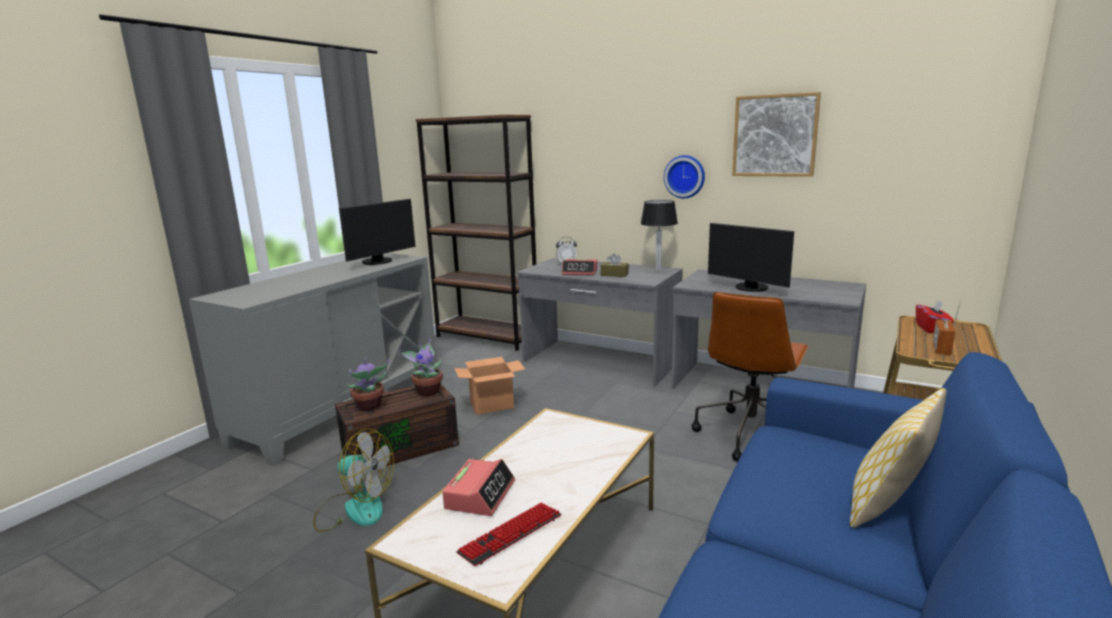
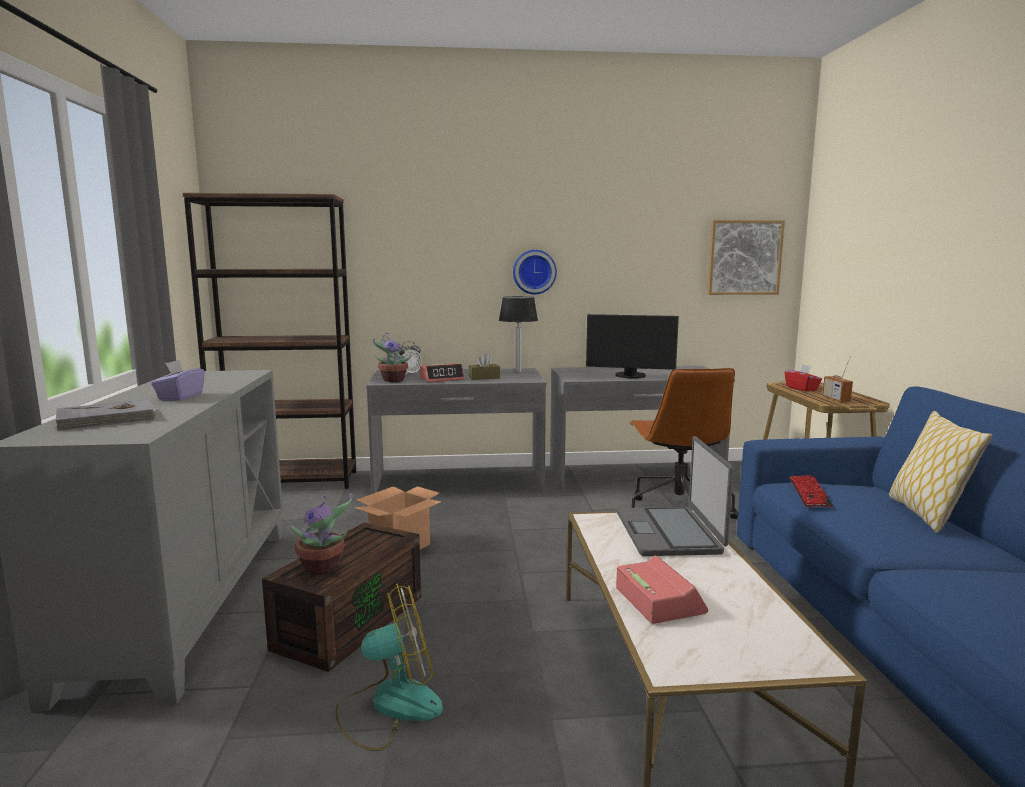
camera: 35 degrees left, 5 degrees down
(265, 288) = (107, 419): none -> grey book
(330, 275) = (180, 397): none -> purple tissue box
(379, 262) = (216, 379): monitor -> none
(427, 391) = (373, 535): potted plant -> potted plant (392, 380)
(511, 535) = (751, 622): keyboard -> keyboard (809, 493)
(587, 446) = (669, 533): none -> laptop
(775, 136) = (620, 232): picture -> picture (744, 257)

